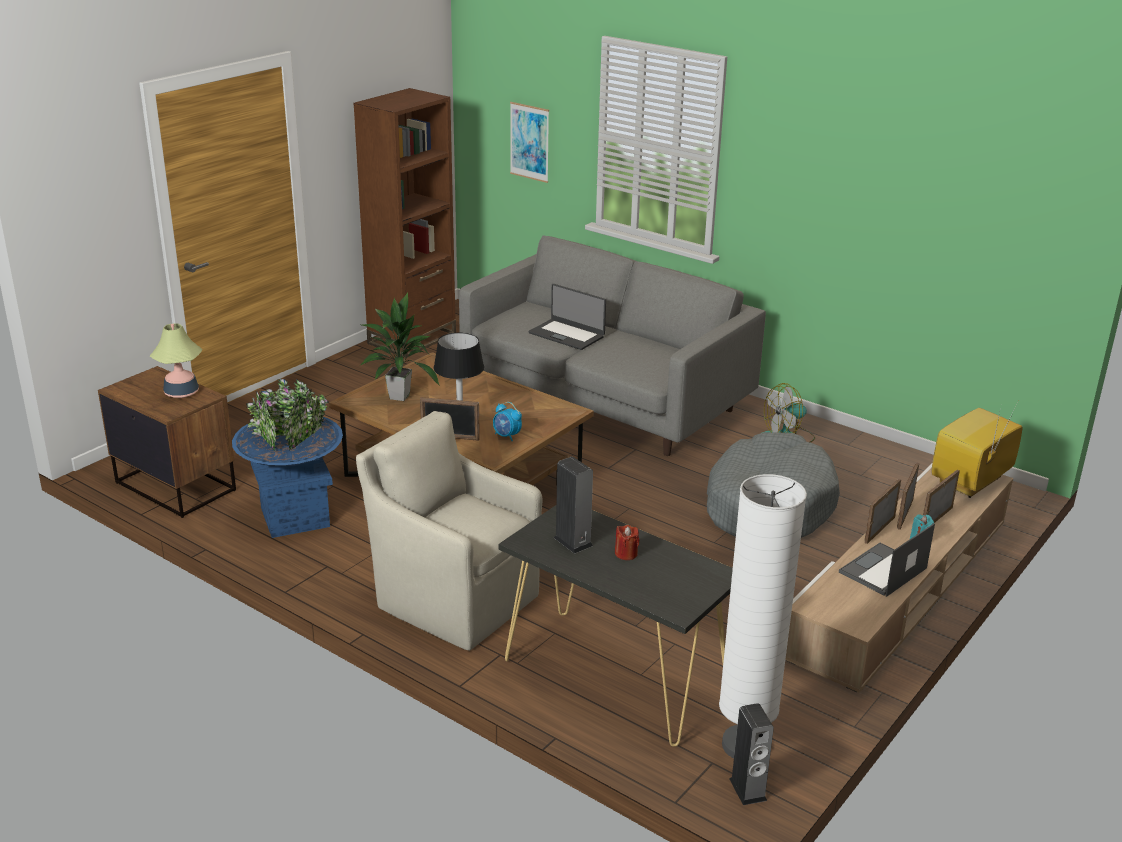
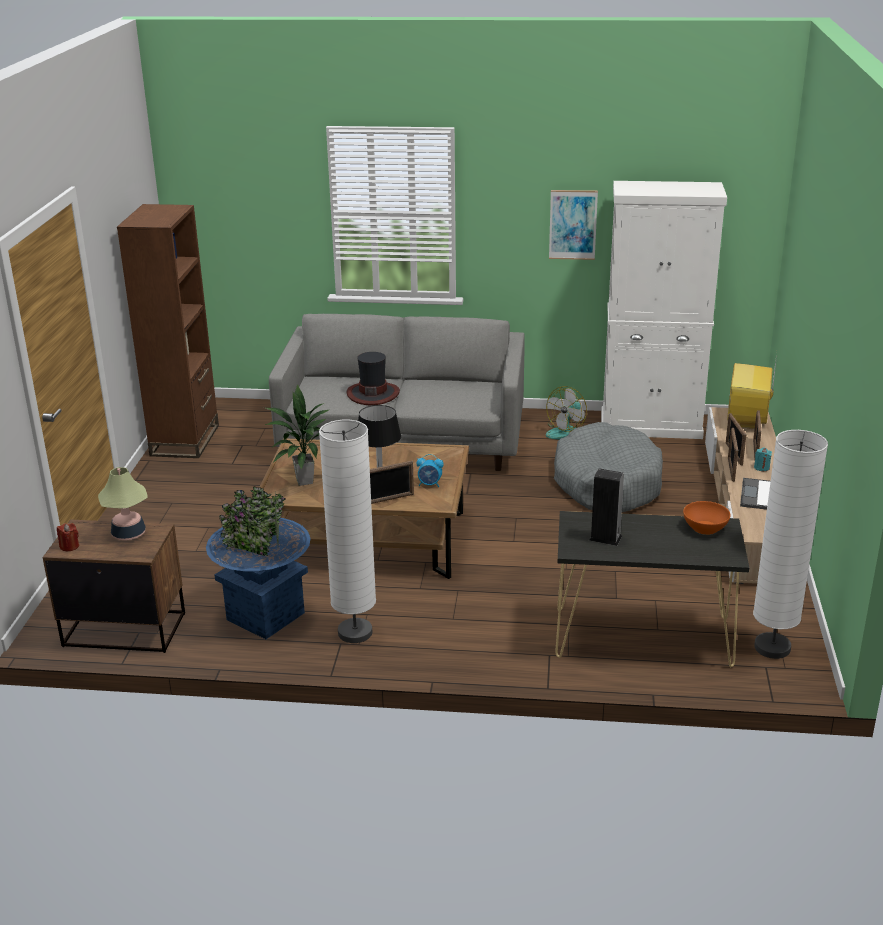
camera: 30 degrees left, 0 degrees up
(350, 561) = (355, 633): none -> white floor lamp
(454, 599) = (469, 629): beige armchair -> none
(529, 142) = (255, 234): picture -> picture (573, 225)
(567, 334) = (373, 394): laptop -> hat
(626, 554) = (650, 533): red candle -> red candle (69, 546)
(694, 569) = (705, 528): none -> orange bowl
(747, 789) = (804, 674): speaker -> none
(891, 461) = (651, 426): none -> white cabinet

